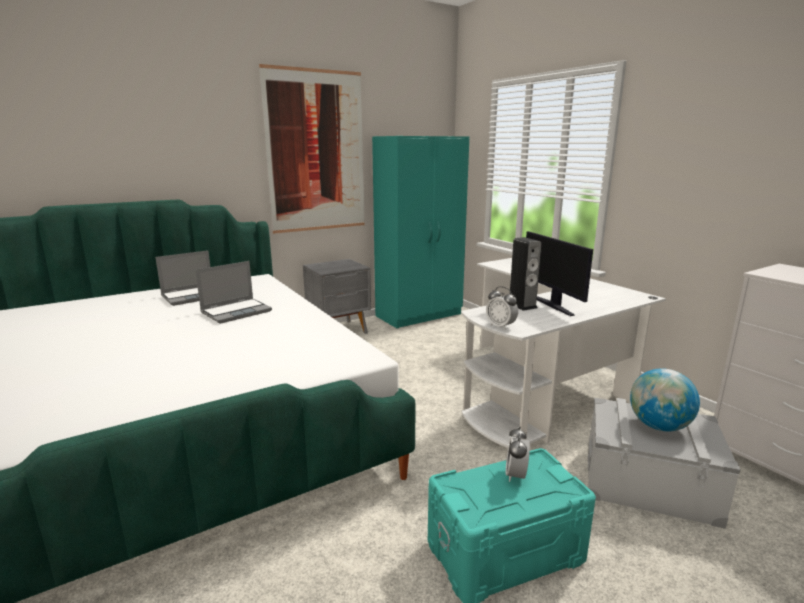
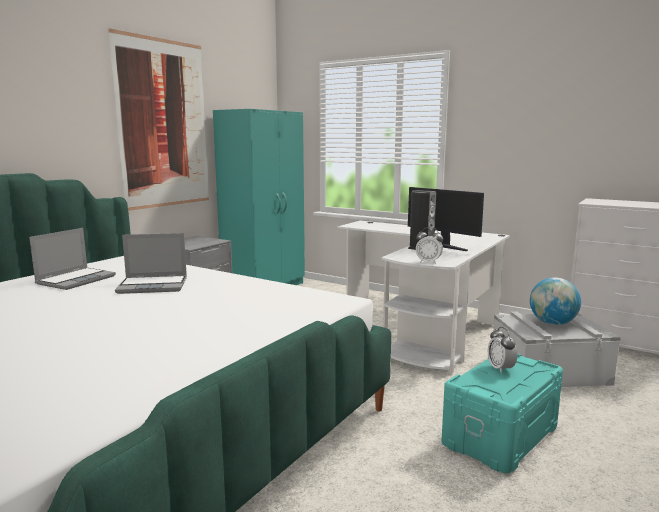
camera: 25 degrees left, 5 degrees down
(237, 312) = (154, 286): laptop -> laptop turned 60 degrees clockwise

